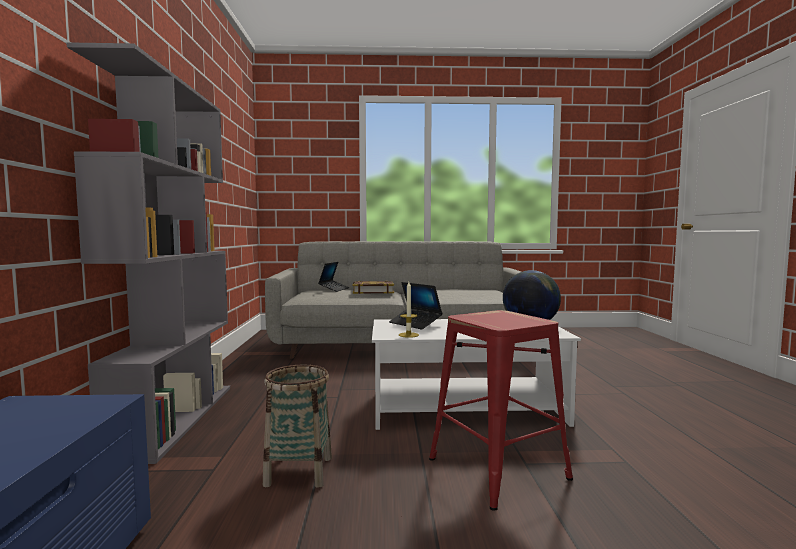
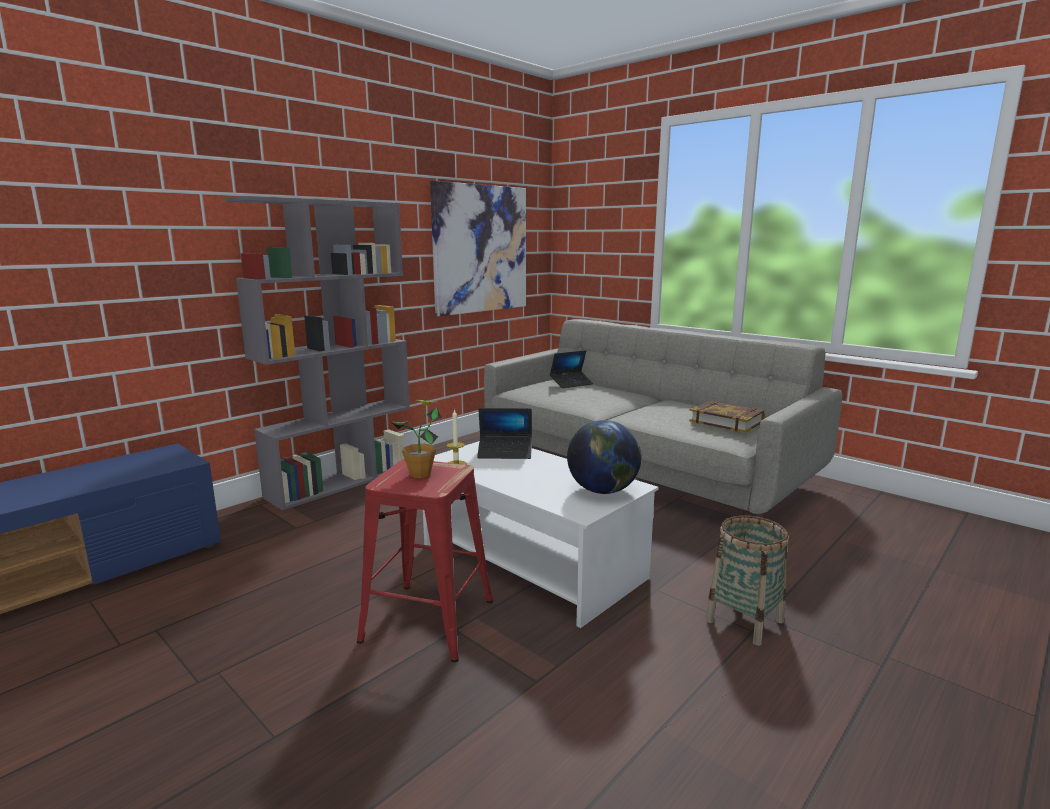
camera: 45 degrees right, 10 degrees up
(228, 177) = (480, 249): none -> picture
(299, 471) = (325, 552): basket -> basket (744, 621)
(373, 291) = (597, 395): book -> book (726, 421)
(415, 324) = (505, 452): laptop -> laptop turned 90 degrees counterclockwise
(496, 318) = (420, 474): none -> potted plant

